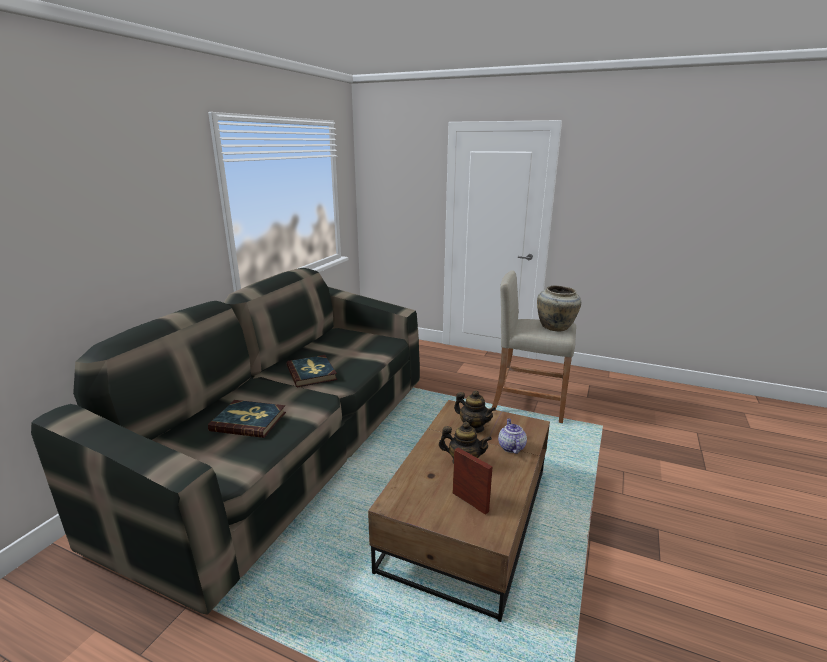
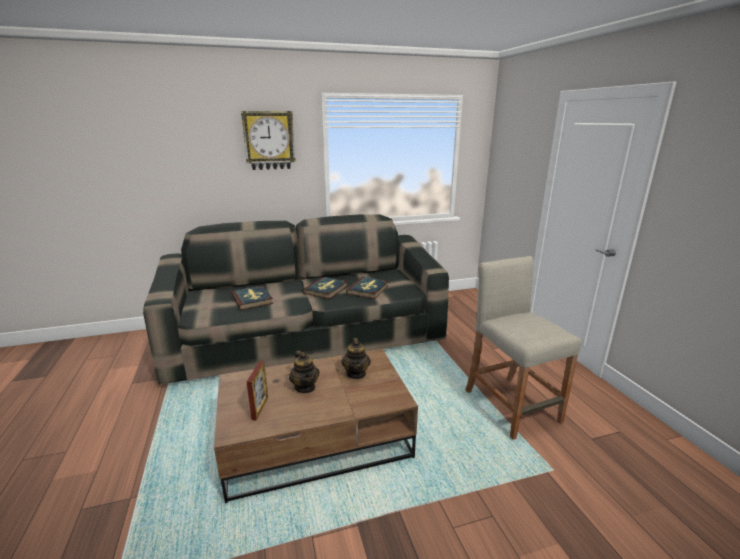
camera: 50 degrees right, 0 degrees up
(156, 184) = (269, 140): none -> wall clock
(351, 355) = (368, 289): none -> book
(511, 447) = (350, 400): teapot -> none
(555, 327) = (537, 331): beige vase -> none

